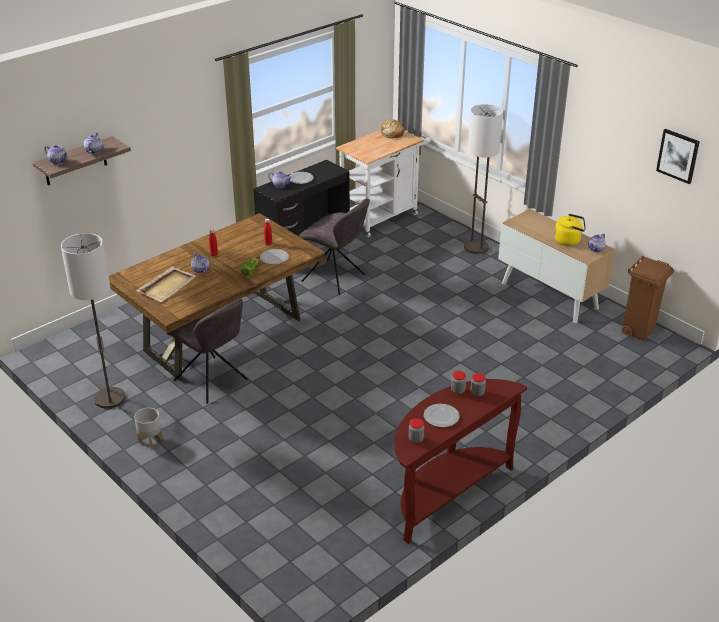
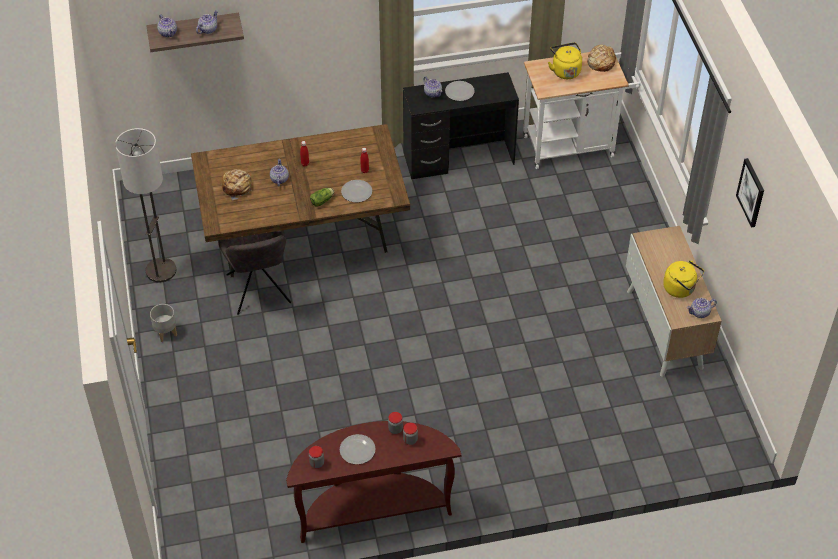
camera: 30 degrees right, 15 degrees up
(167, 285) = (237, 187): beige tray -> bread
(335, 279) = (460, 212): grey chair -> none
(371, 144) = (565, 70): none -> yellow kettle
(476, 247) = (640, 230): floor lamp -> none
(639, 331) = (720, 417): brown trash can -> none
(678, 155) = (784, 265): picture -> picture (751, 192)

